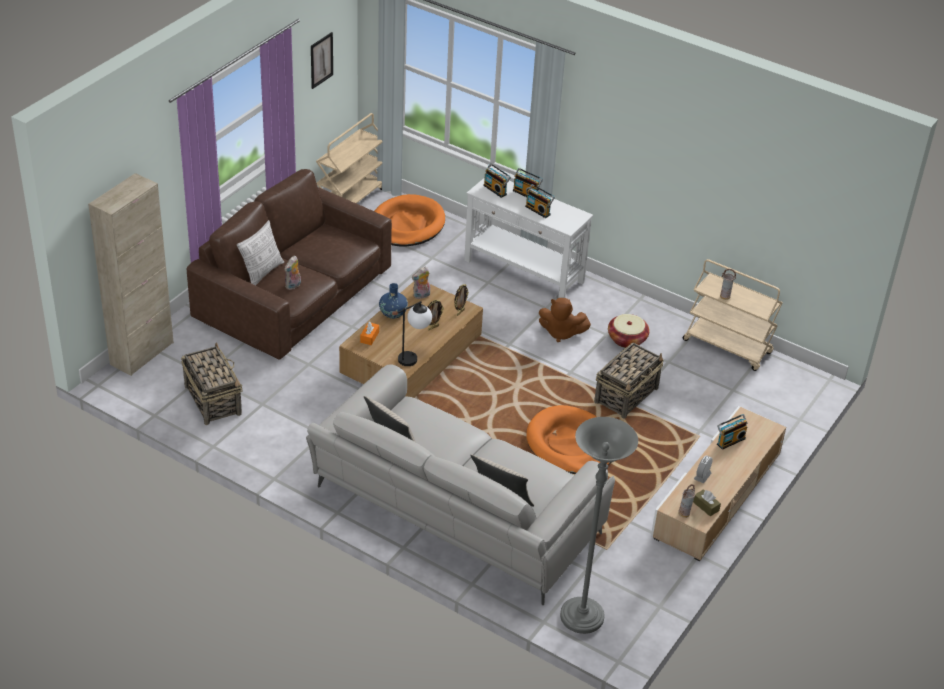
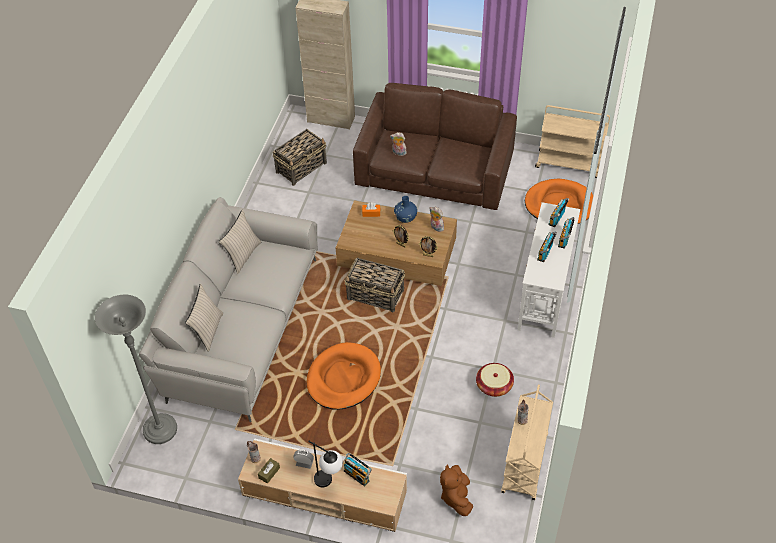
camera: 75 degrees right, 10 degrees up
(262, 273) = (409, 134): pillow -> none
(321, 60) = (574, 43): picture -> none
(414, 356) = (361, 244): table lamp -> table lamp (329, 482)
(561, 333) = (477, 338): brown plush toy -> brown plush toy (456, 497)
(626, 395) = (421, 402): basket -> basket (376, 295)

